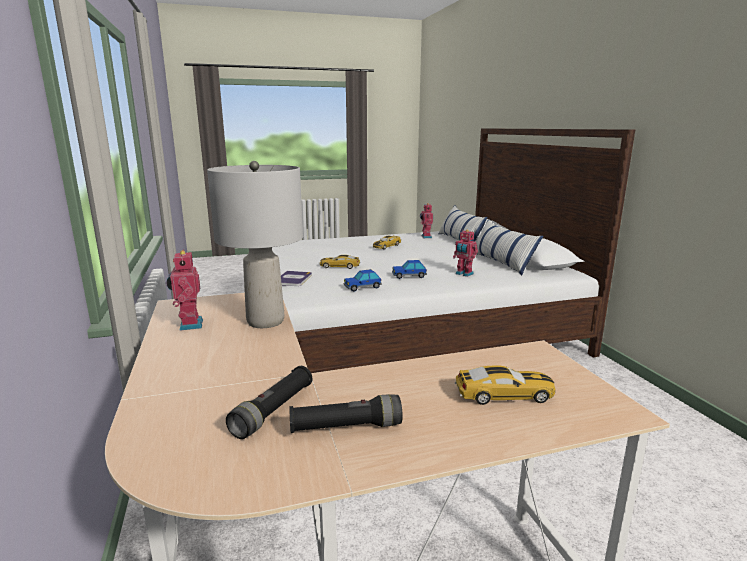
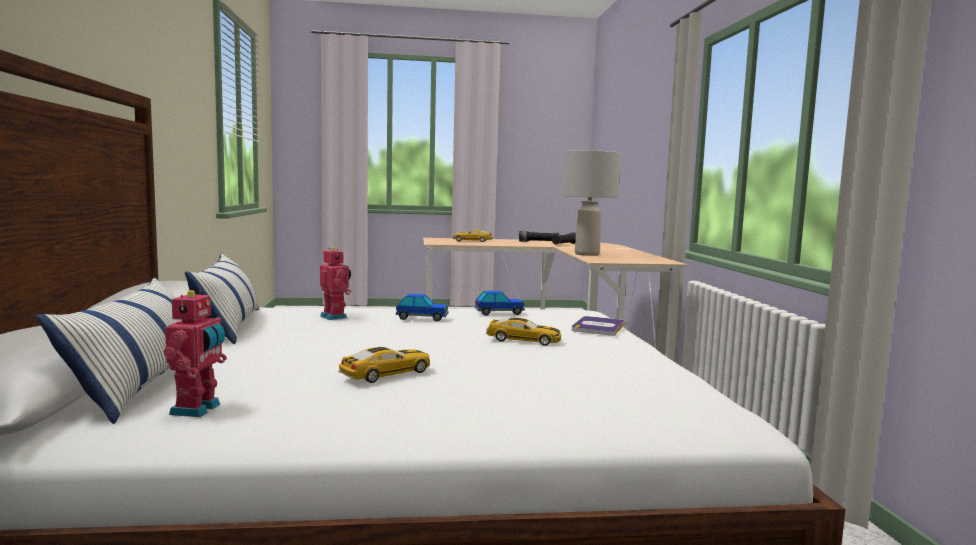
camera: 170 degrees left, 10 degrees down
(189, 325) = (637, 256): toy robot -> none

